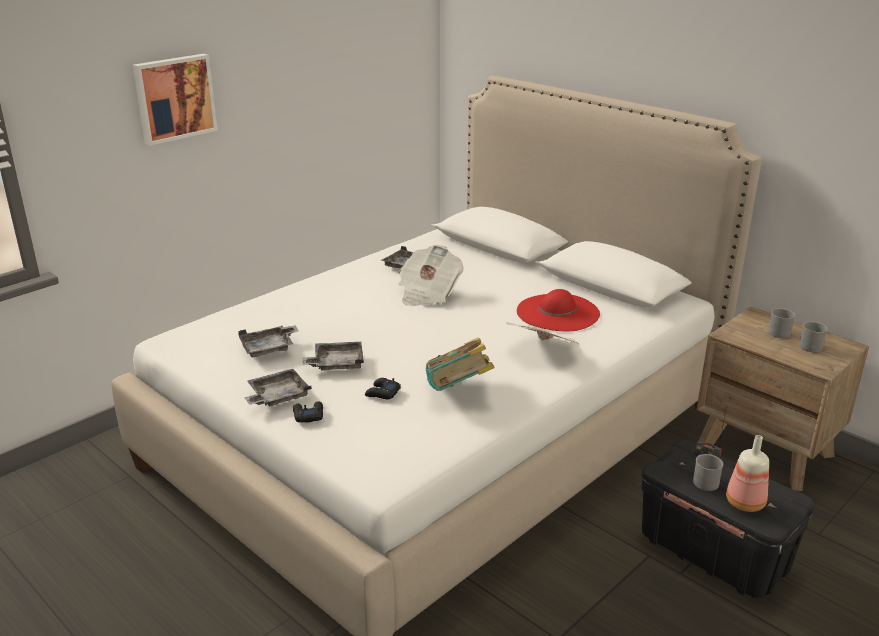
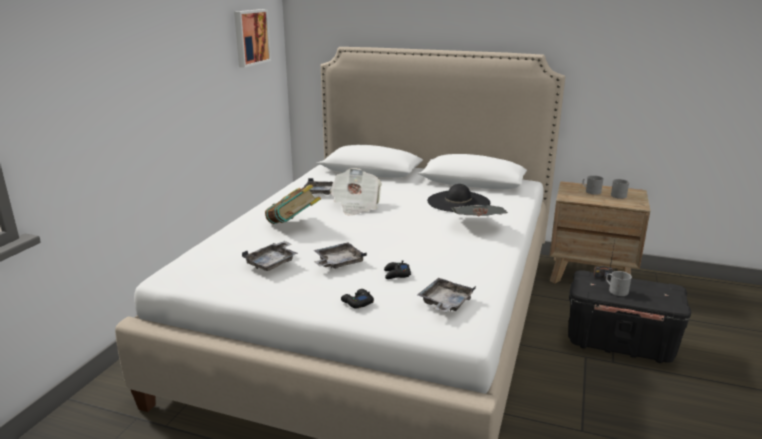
camera: 25 degrees left, 5 degrees down
(174, 98) = (120, 61): picture -> picture (250, 37)
(277, 396) = (315, 295): grey tray -> grey tray (445, 303)
(459, 392) = (451, 261): book -> book (293, 226)
(558, 312) = (458, 202): red hat -> black hat
(745, 504) = (652, 298): bottle -> none

